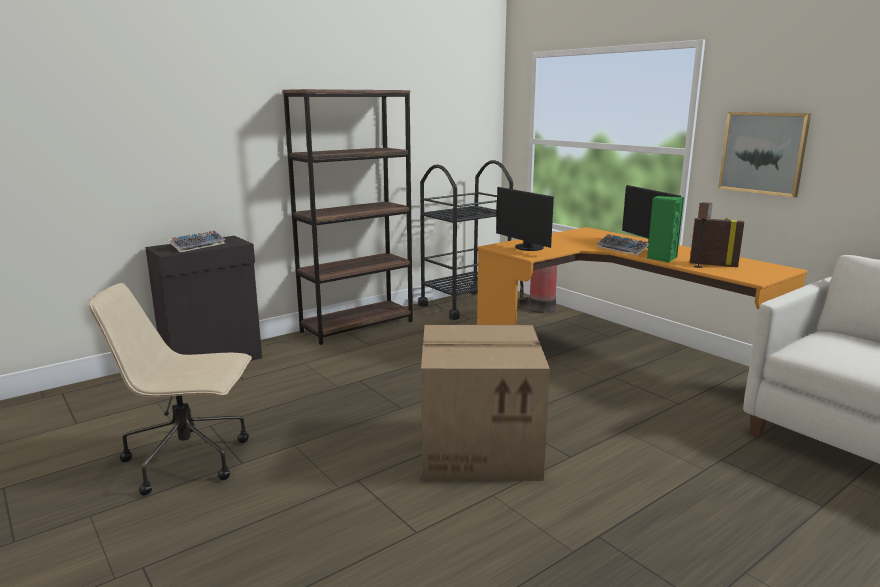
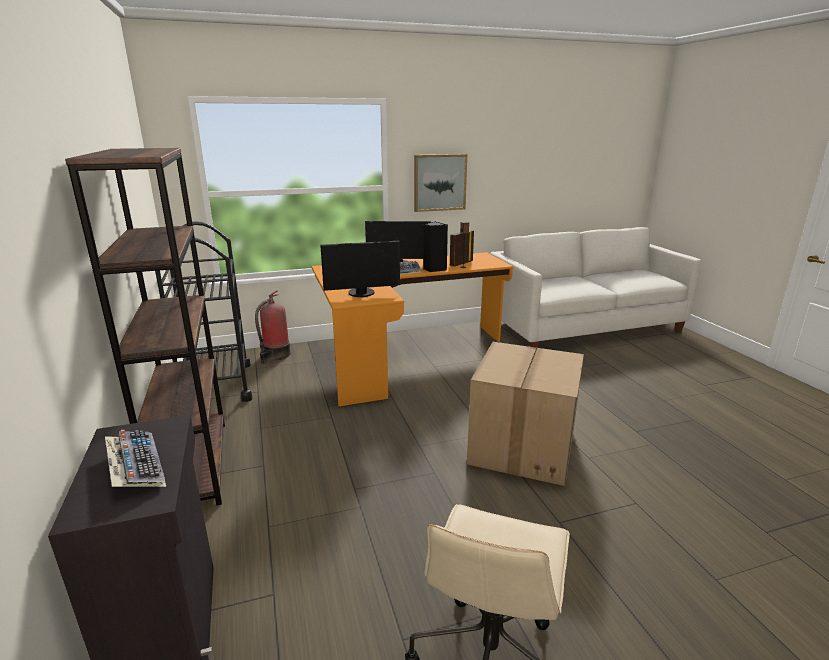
camera: 70 degrees left, 5 degrees up
(661, 258) = (434, 269): green speaker -> black speaker

